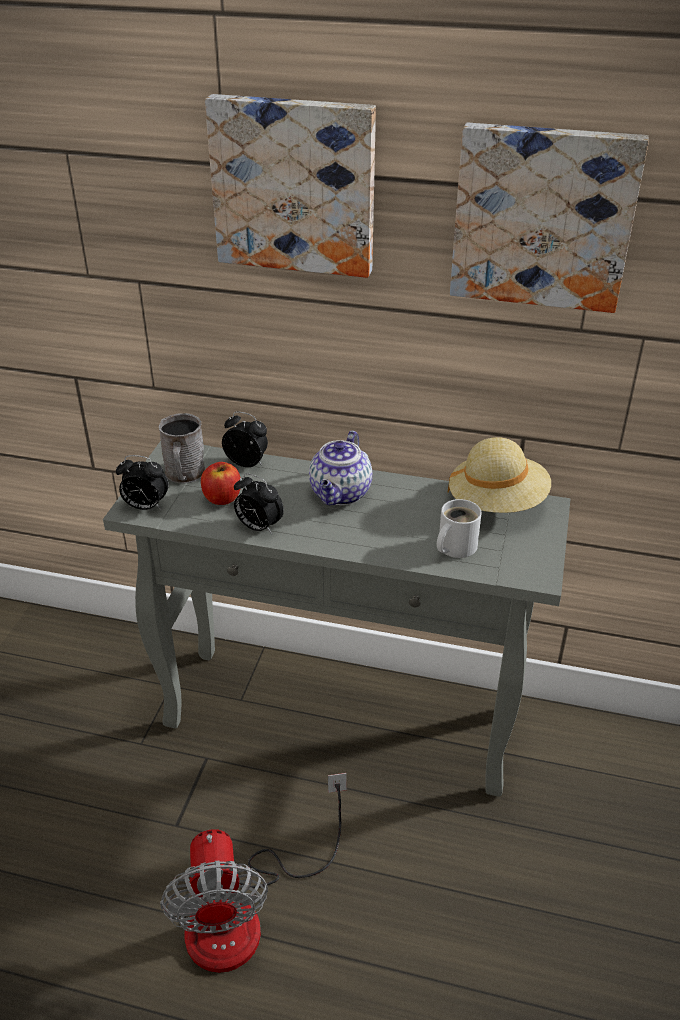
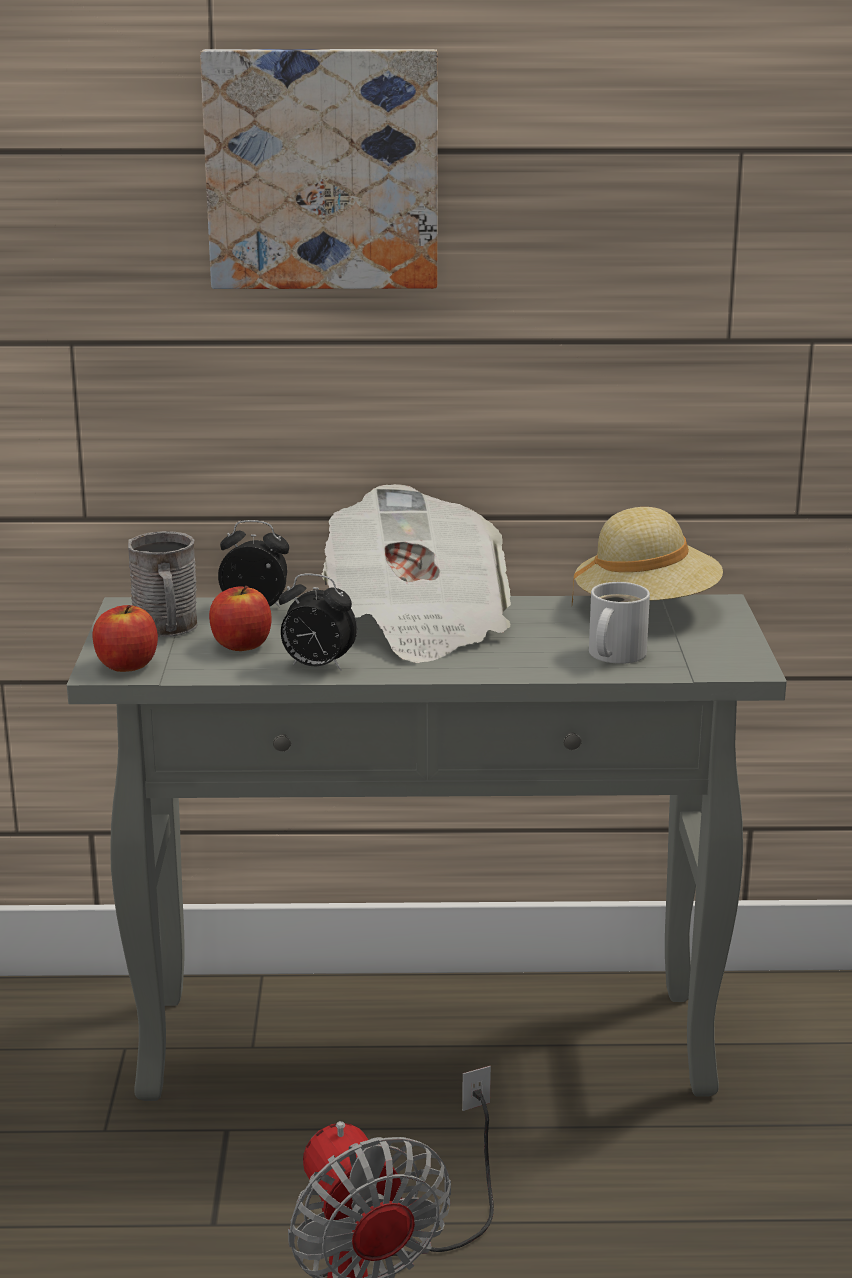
camera: 15 degrees left, 15 degrees down
(145, 507) = (127, 665): alarm clock -> apple
(340, 494) = (418, 623): teapot -> newspaper
(543, 216) = (667, 182): picture -> none

